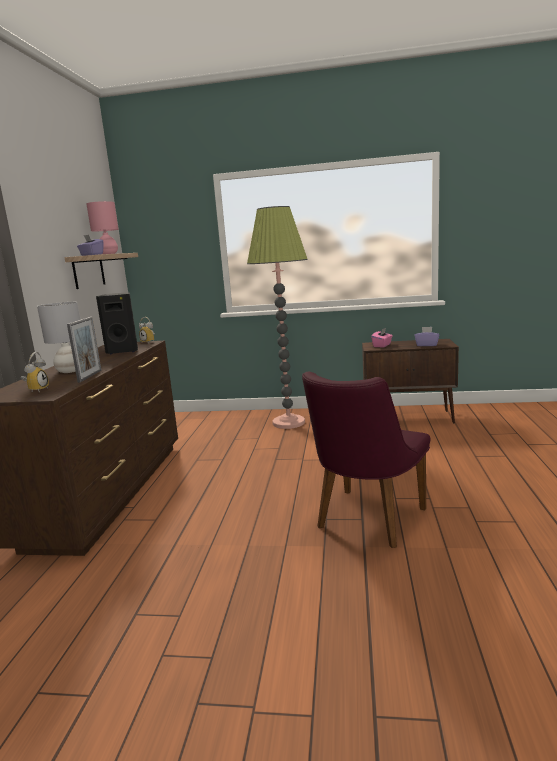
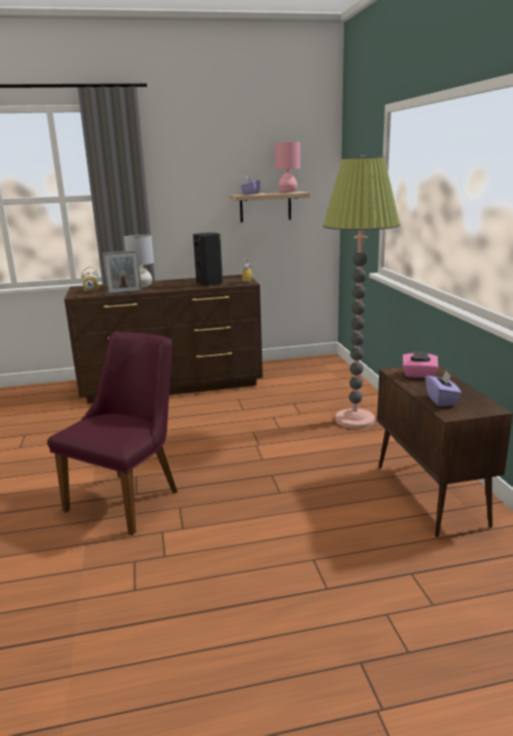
camera: 70 degrees right, 5 degrees up
(365, 522) = (131, 496): purple chair -> purple chair turned 105 degrees clockwise

